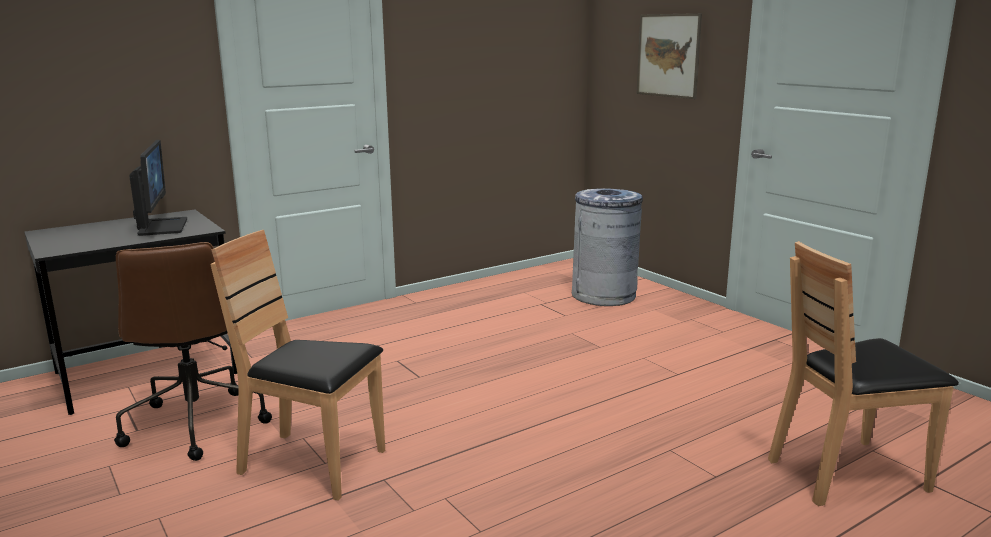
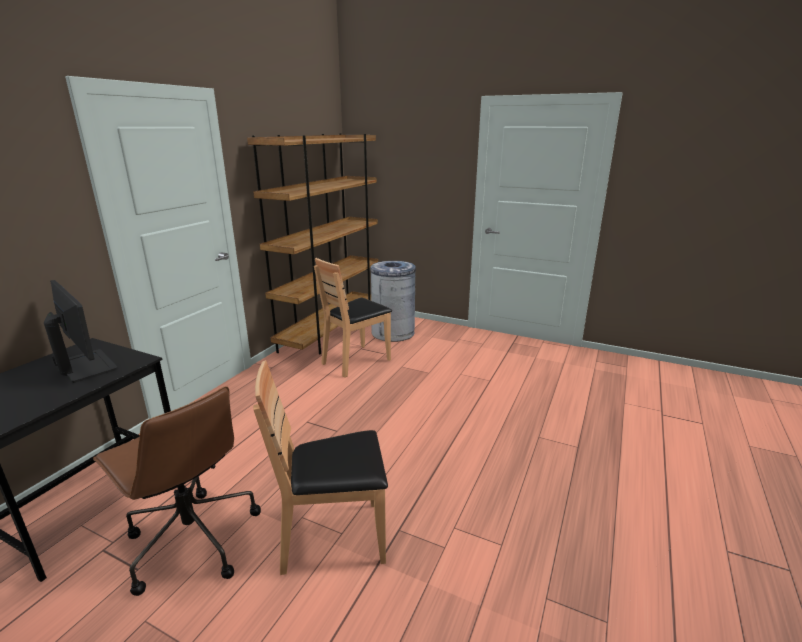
camera: 30 degrees left, 5 degrees up
(524, 280) = (331, 331): none -> brown bookcase
(668, 55) = (414, 167): picture -> none
(847, 473) = (629, 421): brown chair -> brown chair (356, 361)

